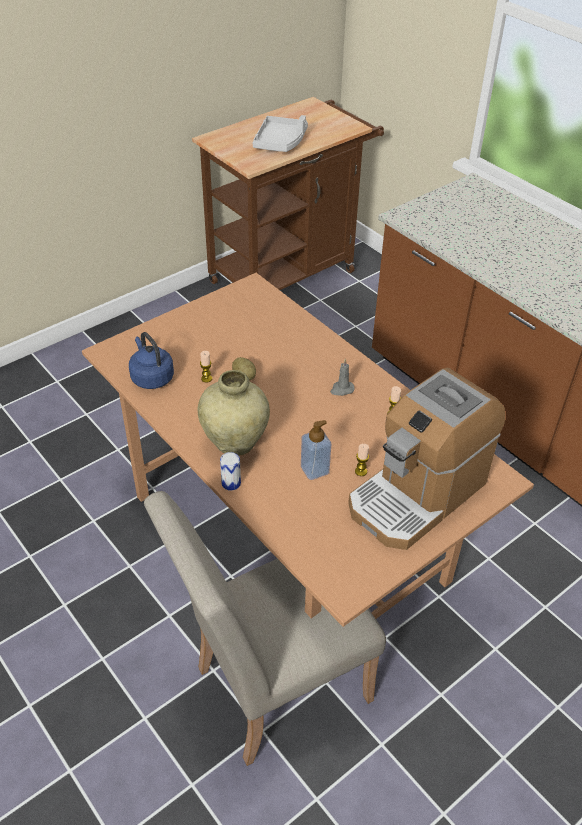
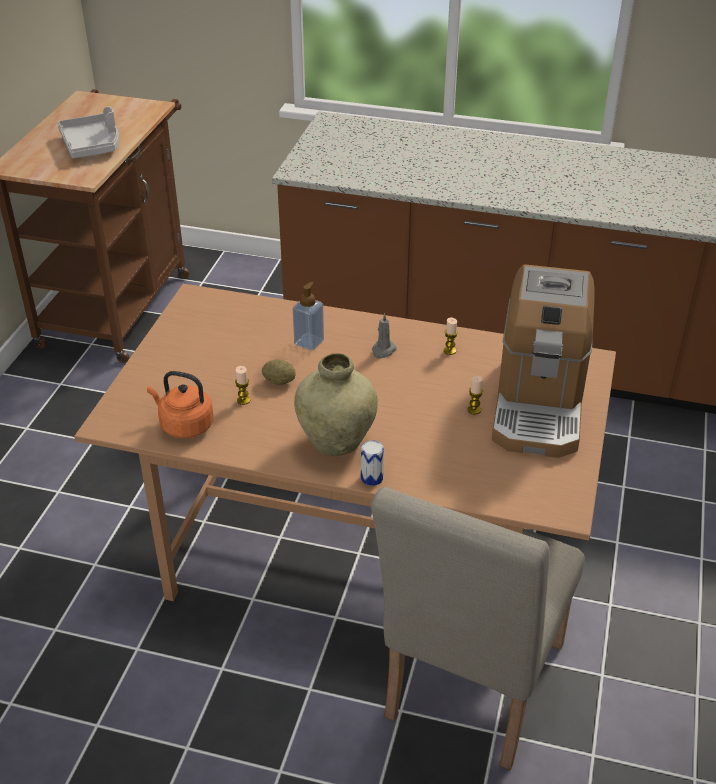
camera: 35 degrees left, 5 degrees down
(151, 377) = (184, 425): blue kettle -> orange kettle
(314, 470) = (434, 428): soap dispenser -> soap dispenser (309, 342)

